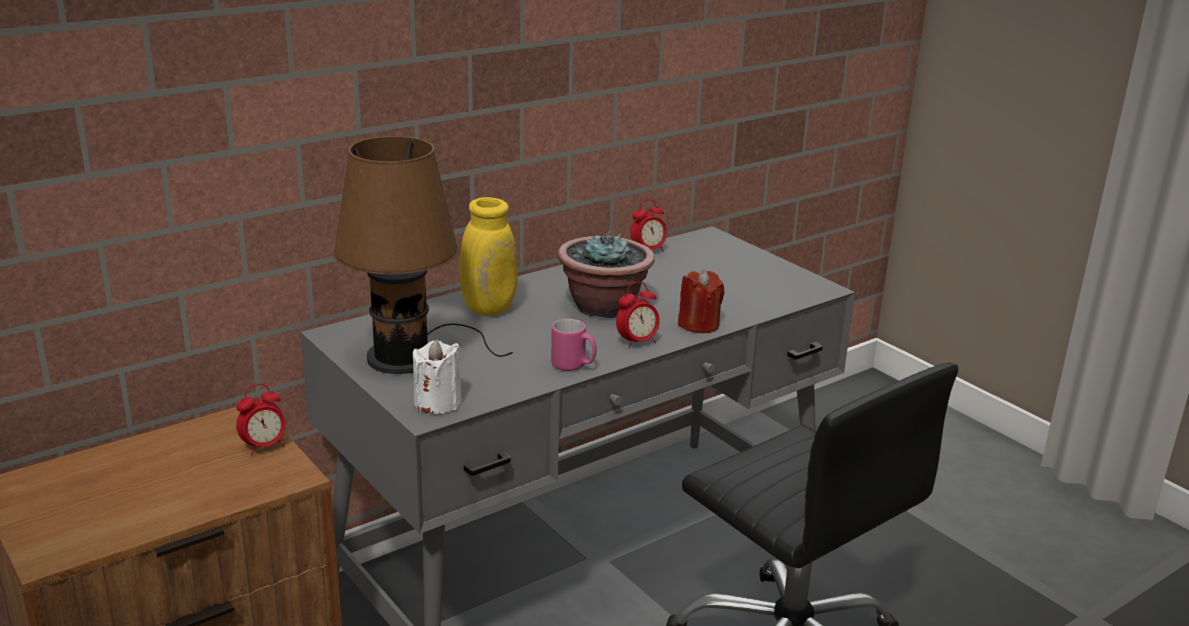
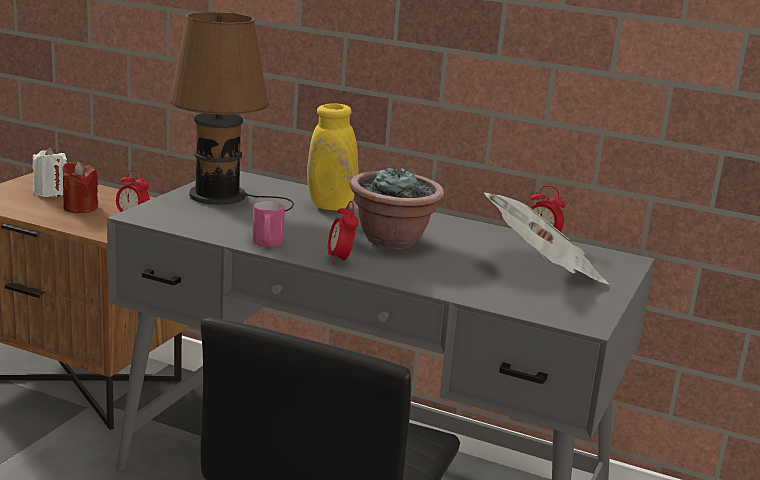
camera: 60 degrees right, 5 degrees down
(438, 403) = (160, 215): white candle -> white candle (50, 192)
(637, 342) = (340, 260): alarm clock -> alarm clock turned 45 degrees clockwise
(698, 324) = (410, 278): red candle -> red candle (80, 208)
(713, 270) = (543, 270): none -> newspaper

